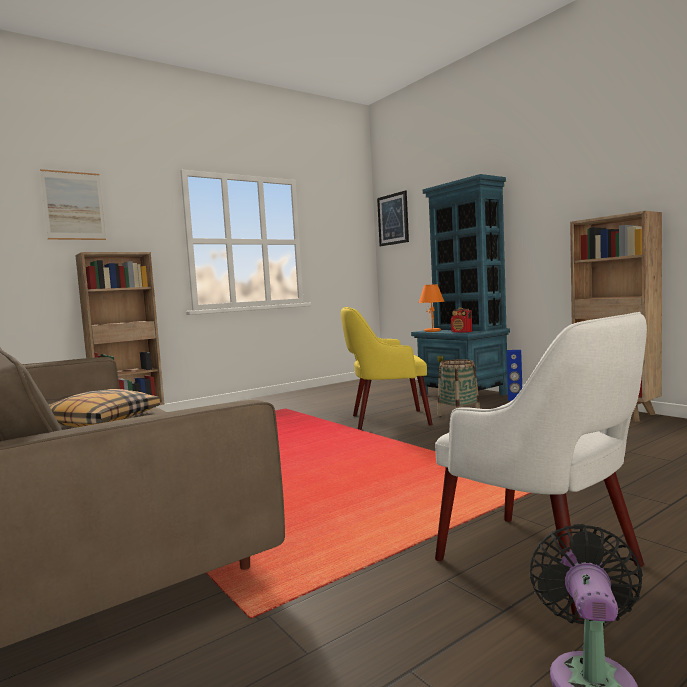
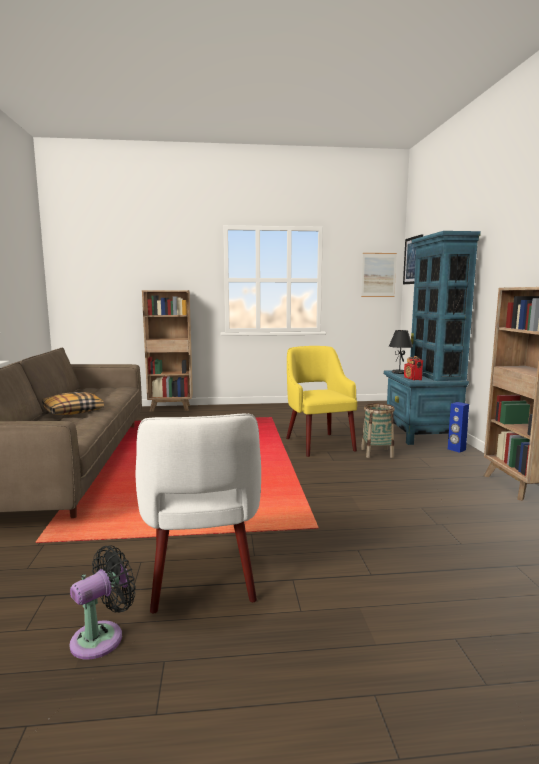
camera: 30 degrees right, 5 degrees up
(74, 206) = (146, 256): picture -> picture (378, 275)
(387, 420) = (318, 444): yellow armchair -> yellow armchair turned 45 degrees clockwise
(432, 331) = (399, 373): orange table lamp -> black table lamp

